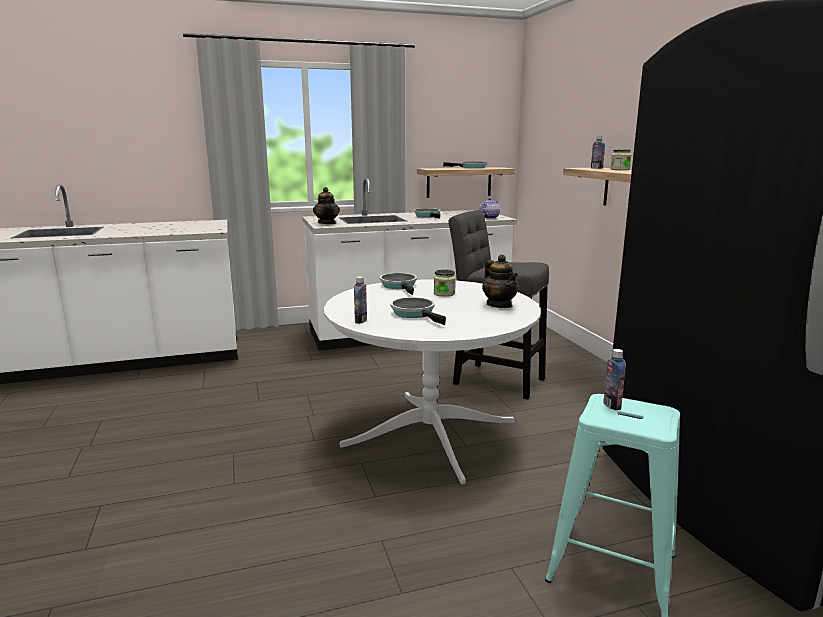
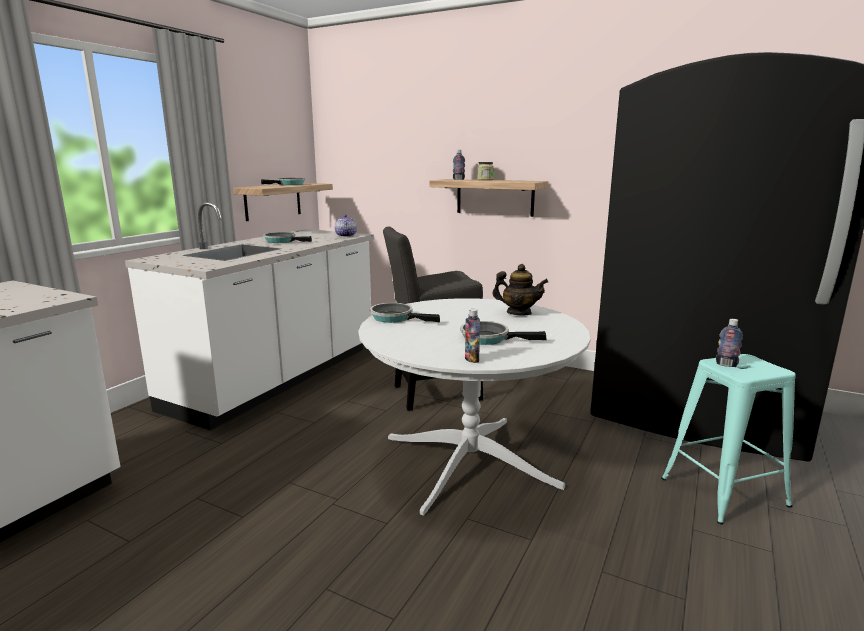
camera: 45 degrees left, 0 degrees up
(327, 223) = (198, 263): teapot -> none
(444, 294) = (453, 315): jar -> none

